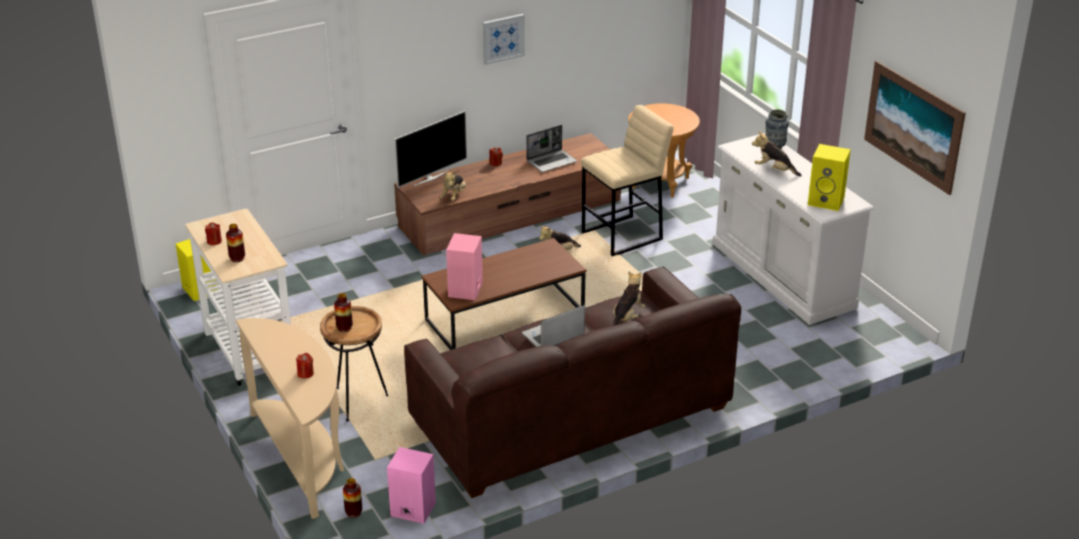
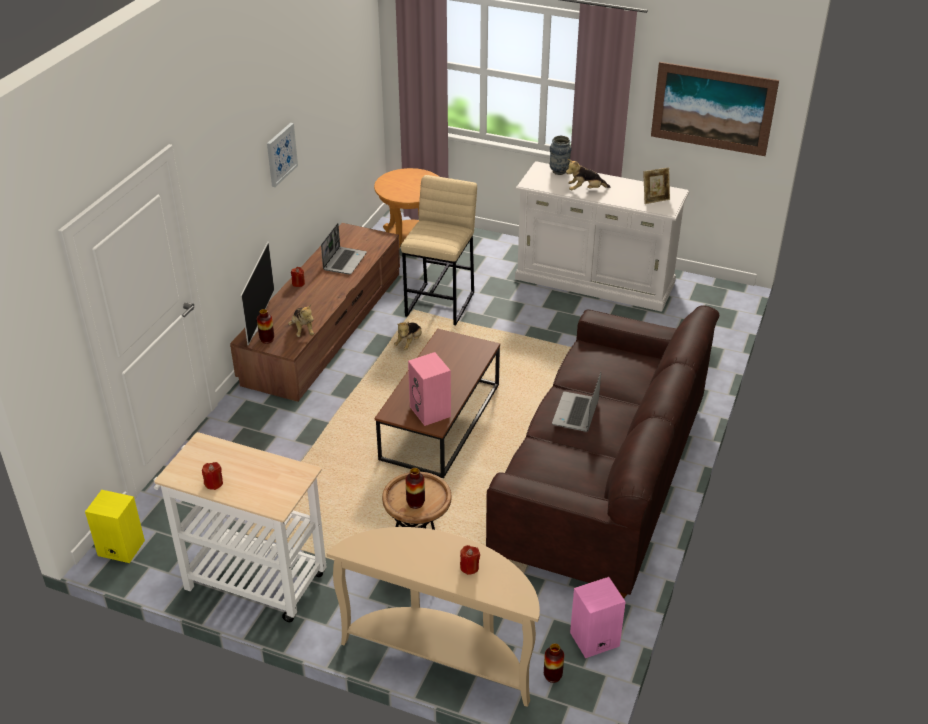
camera: 40 degrees left, 5 degrees up
(237, 258) = (264, 488): vase -> vase (267, 340)
(627, 317) = (605, 367): plush toy -> none
(827, 201) = (655, 199): yellow speaker -> picture frame

